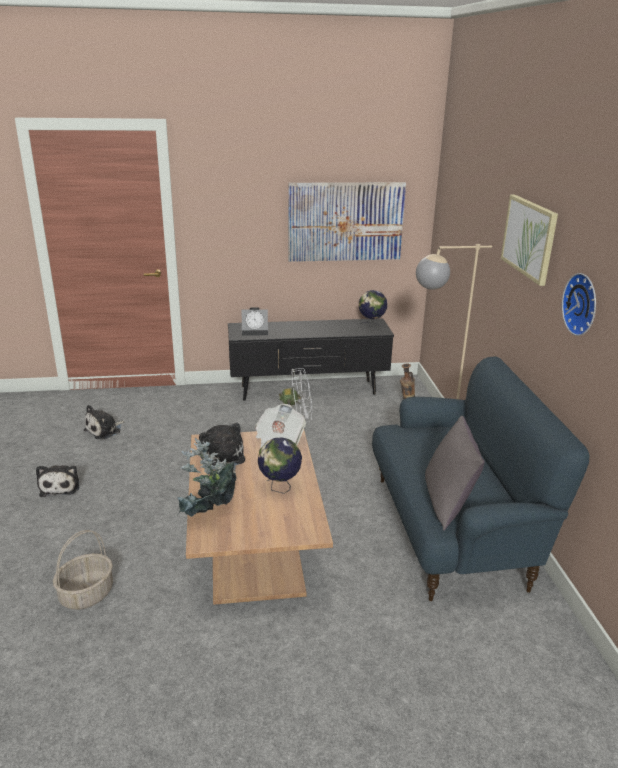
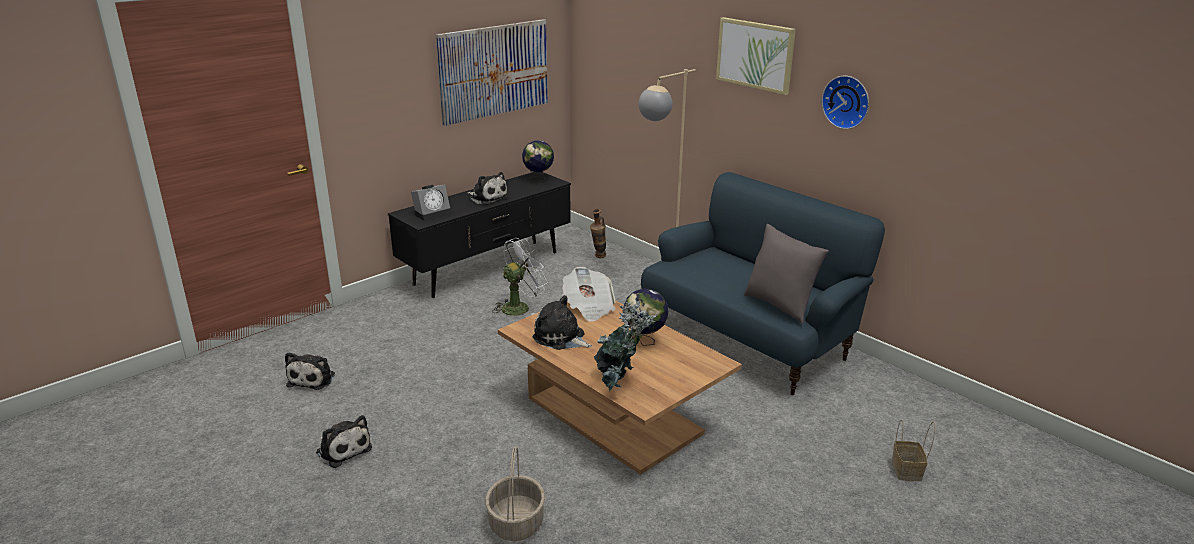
camera: 35 degrees left, 0 degrees up
(311, 330) = (487, 197): none -> plush toy
(455, 739) = (907, 471): none -> basket

